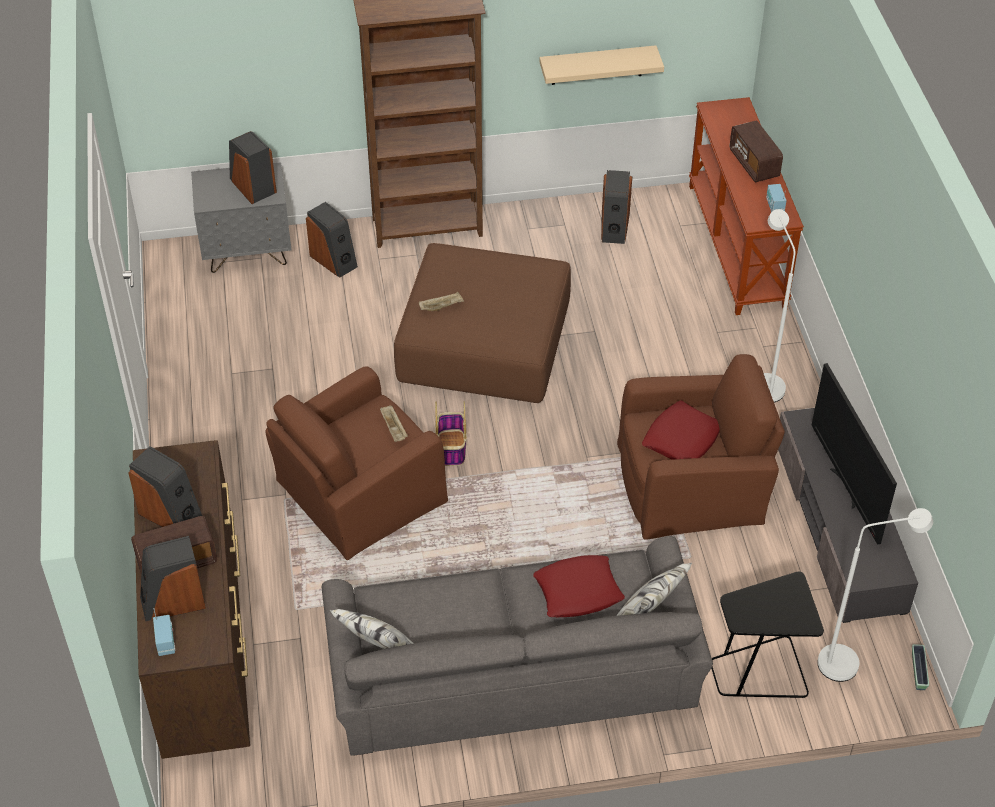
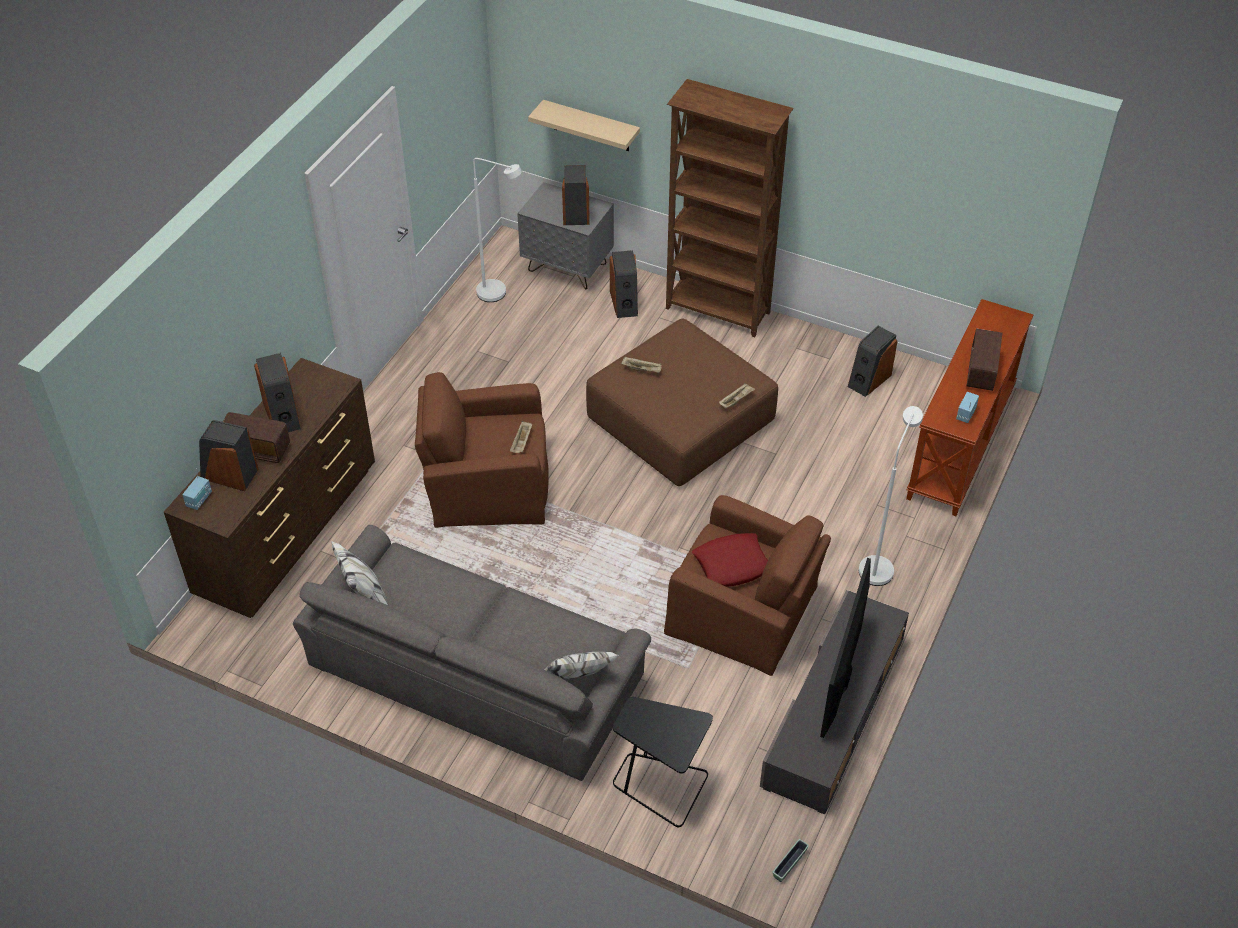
camera: 35 degrees right, 0 degrees up
(451, 448) = (583, 486): basket -> none
(550, 294) = (736, 400): none -> beige tray
(577, 591) = (540, 634): red pillow -> none
(597, 65) = (894, 226): beige shelf -> beige shelf (591, 126)
(849, 662) = (738, 822): white floor lamp -> white floor lamp (499, 294)

